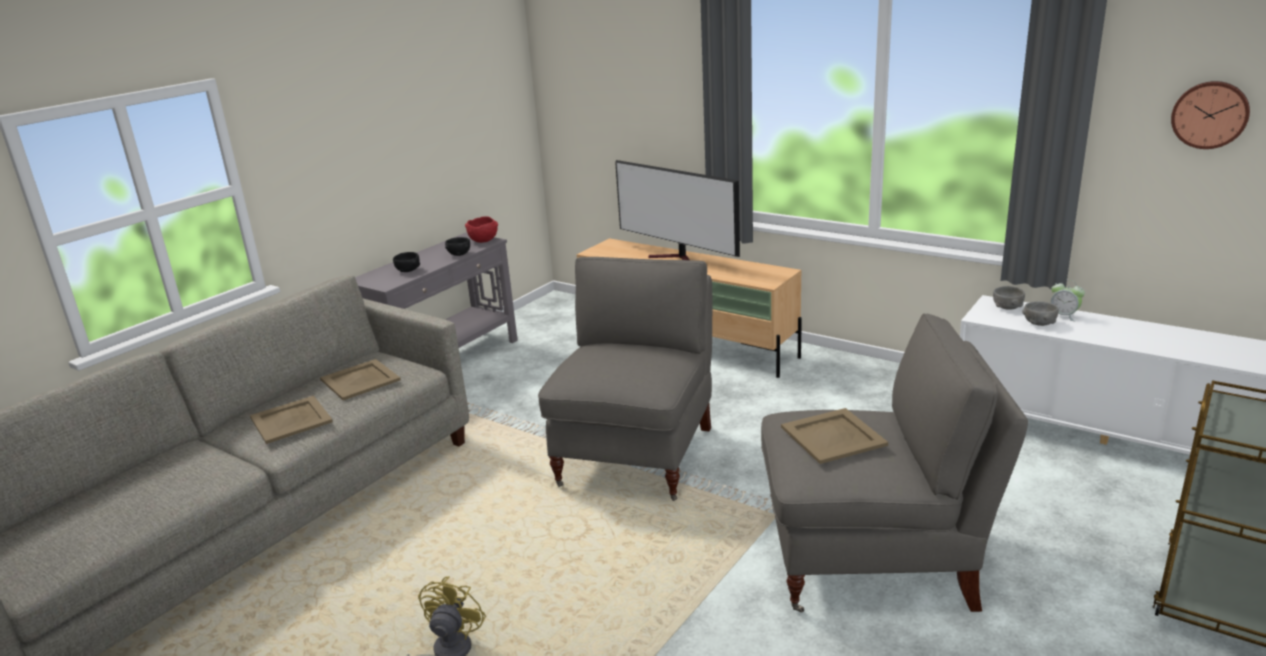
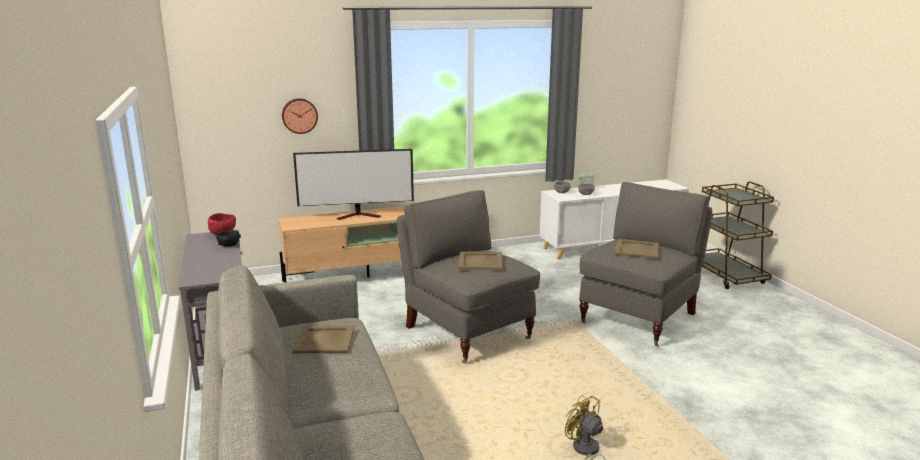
camera: 55 degrees left, 5 degrees down
(290, 420) = (342, 378): beige tray -> beige tray (480, 261)
(408, 270) = (217, 264): black bowl -> none
(1210, 114) = (618, 83): wall clock -> wall clock (299, 115)

